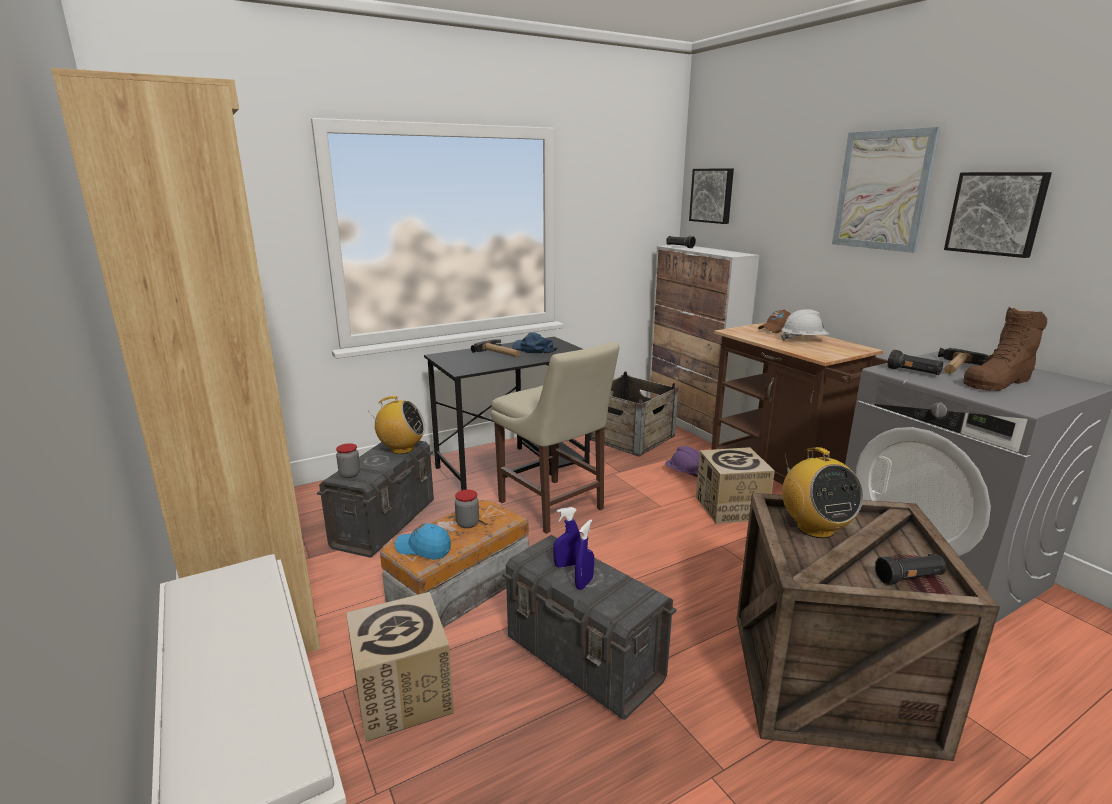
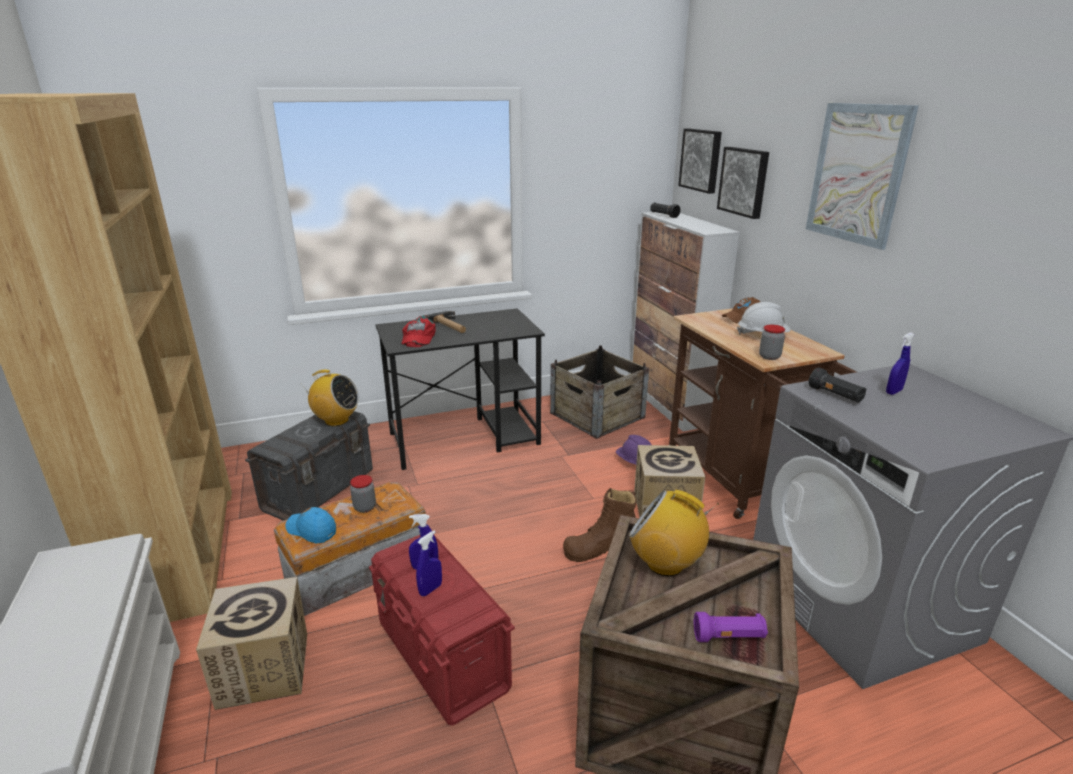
camera: 10 degrees right, 5 degrees up
(350, 474) = (276, 444): jar -> jar (769, 357)
(475, 362) = (417, 337): none -> red cap
(533, 349) = (485, 323): blue cap -> none
(553, 507) = (484, 488): beige chair -> none
(584, 660) = (442, 657): grey storage box -> red storage box
(814, 528) = (665, 564): radio -> radio turned 120 degrees clockwise
(909, 578) = (729, 637): black flashlight -> purple flashlight
(956, 367) = (893, 392): hammer -> blue spray bottle
(996, 213) = (967, 214): picture -> picture (744, 181)
(998, 382) = (925, 417): brown boot -> brown boot (600, 548)

